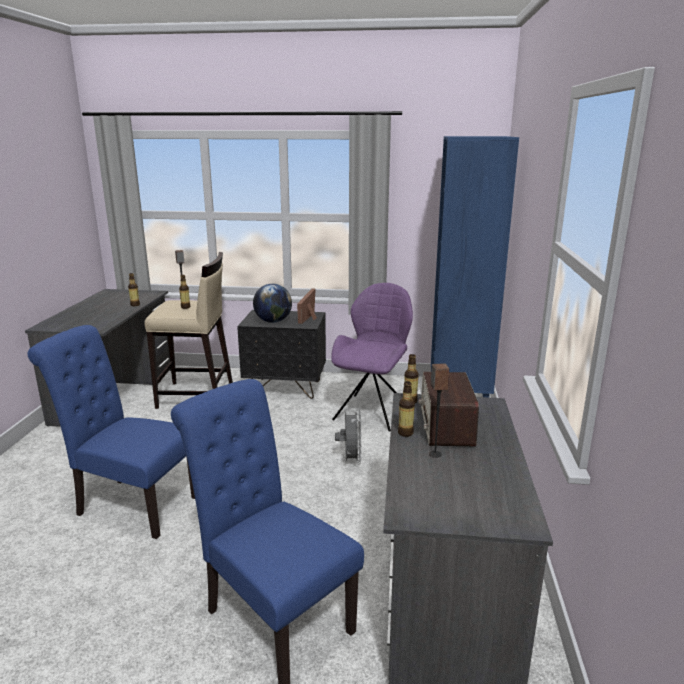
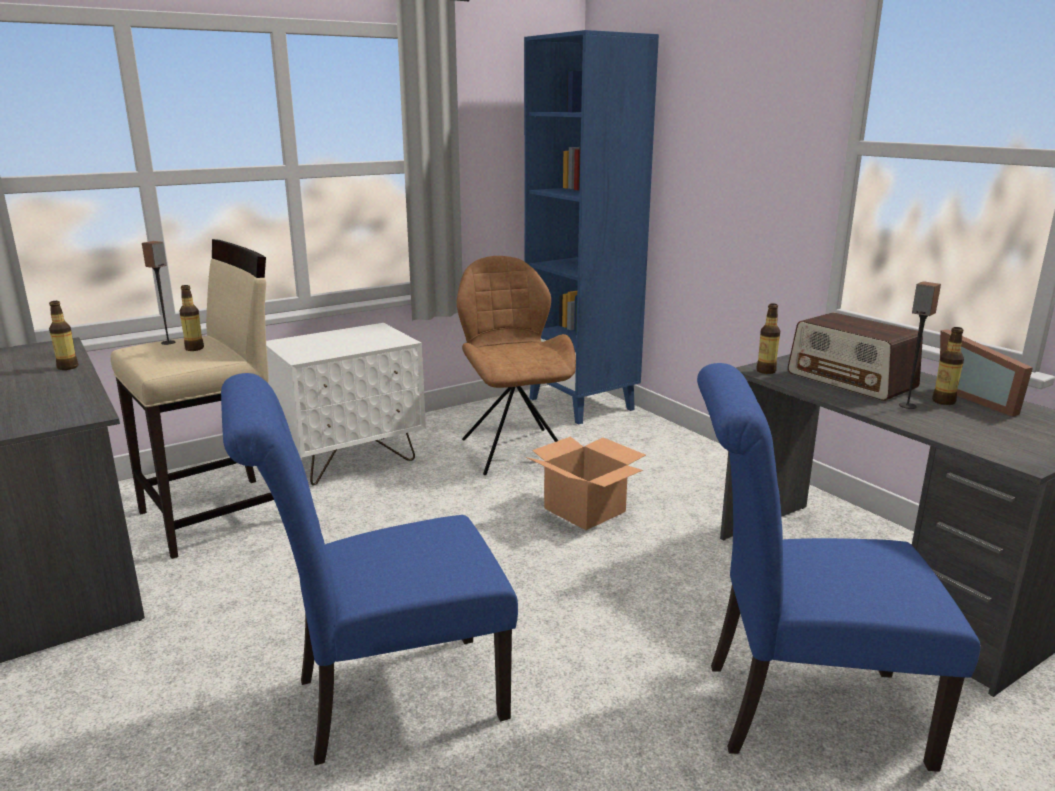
camera: 40 degrees left, 0 degrees up
(273, 321) = (336, 348): globe -> none
(285, 388) = (351, 460): black nightstand -> white nightstand
(310, 318) = (380, 332): picture frame -> picture frame (980, 398)
(350, 460) = (583, 510): grey fan -> cardboard box
(372, 411) = (514, 449): purple chair -> brown chair
(405, 433) = (839, 398): bottle -> bottle (943, 401)

